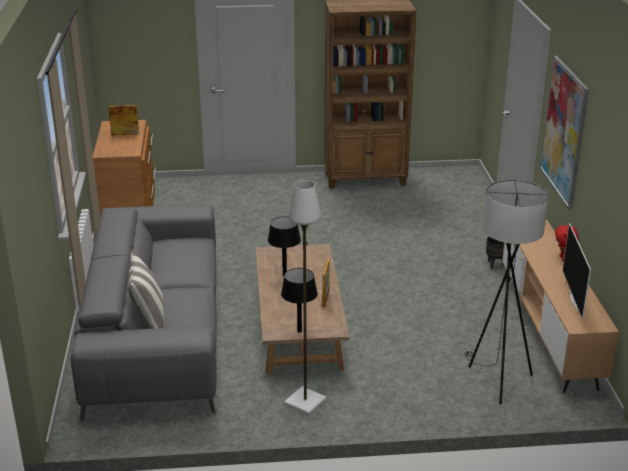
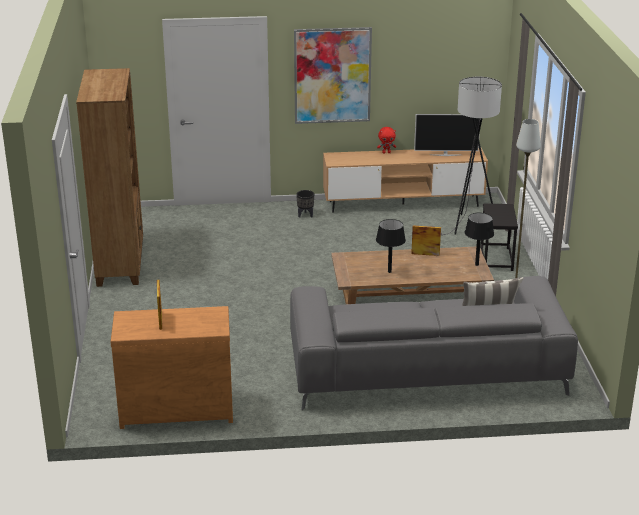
camera: 90 degrees left, 0 degrees up
(405, 396) = (497, 259): none -> black side table

